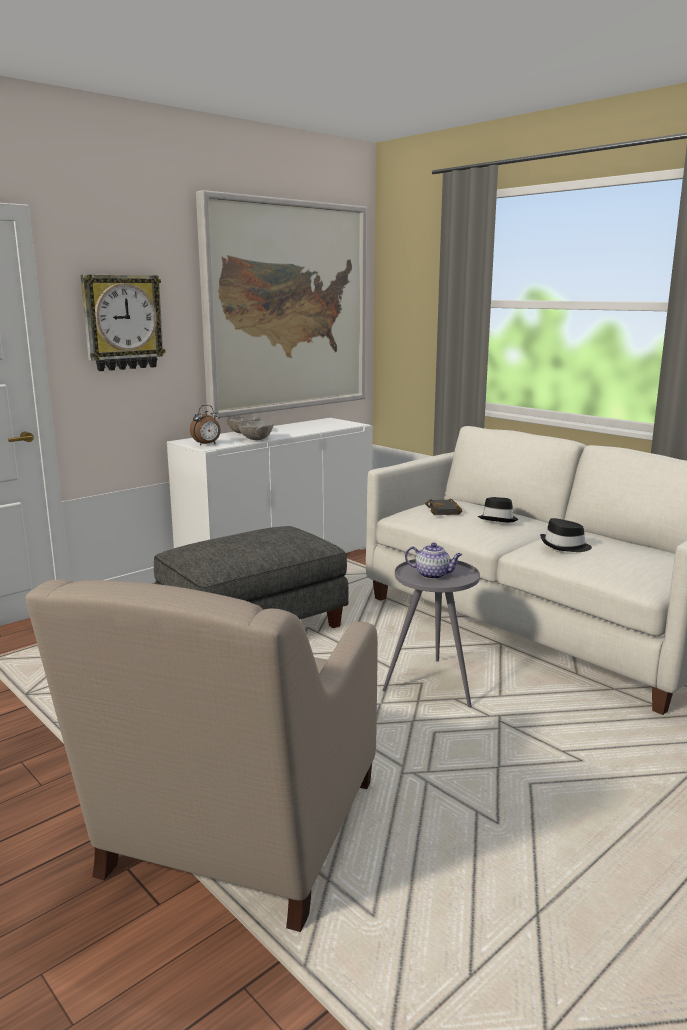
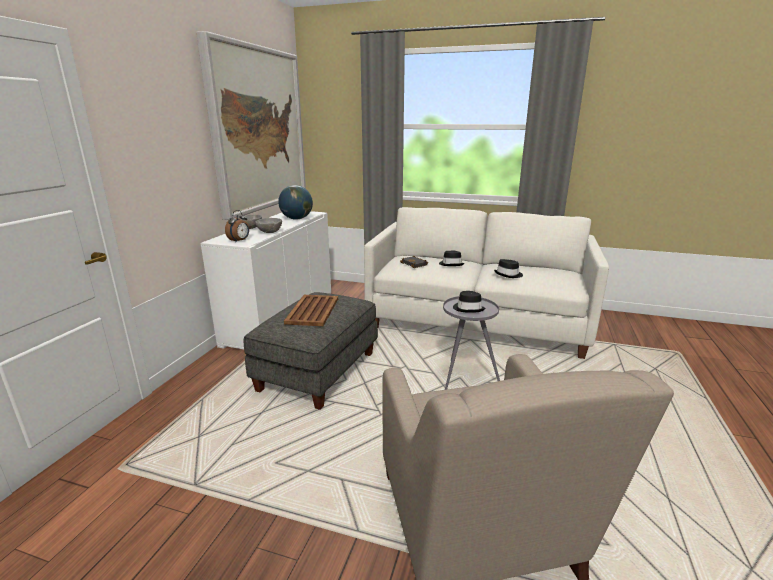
camera: 30 degrees left, 5 degrees up
(122, 322) = (158, 145): wall clock -> none
(247, 542) = (312, 311): none -> brown tray
(317, 428) = (296, 219): none -> globe
(433, 575) = (468, 308): teapot -> black hat

